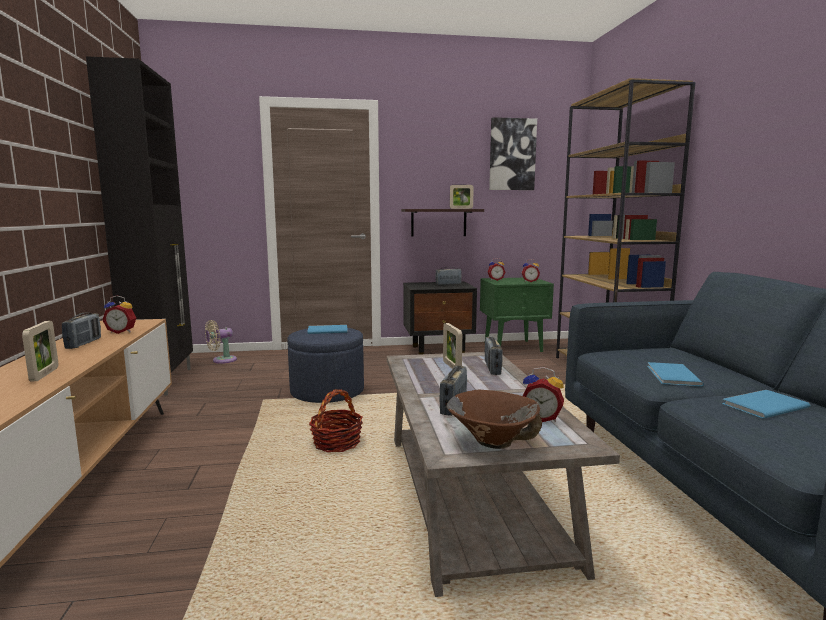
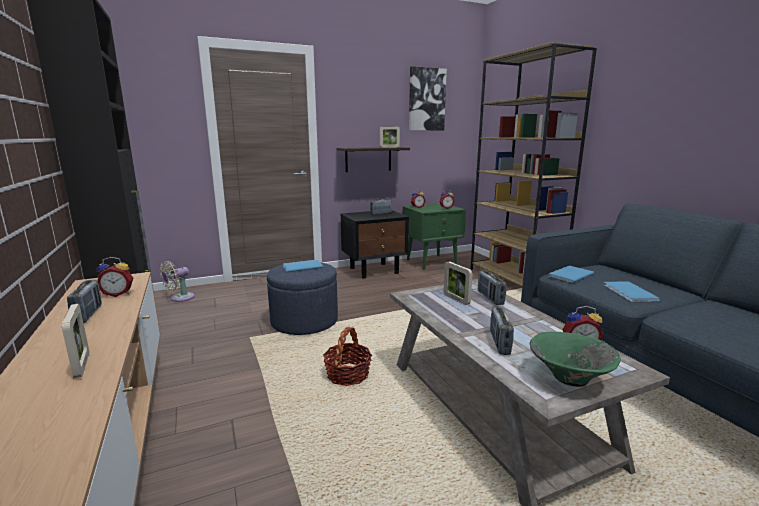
camera: 15 degrees left, 5 degrees up
(492, 442) = (569, 379): brown bowl -> green bowl
(761, 405) = (714, 315): blue book -> blue book (569, 275)

